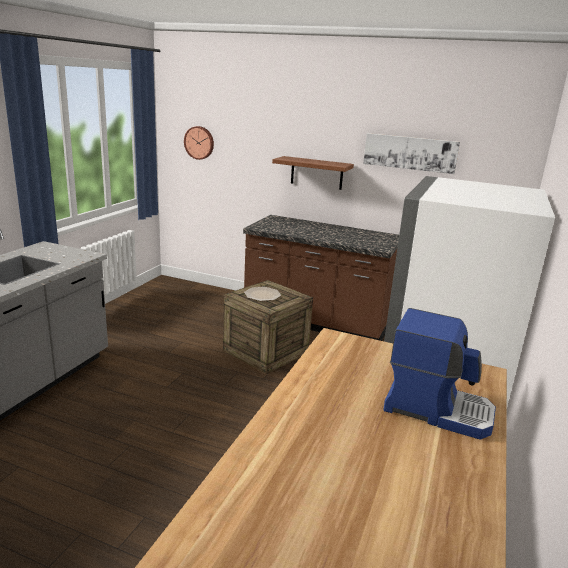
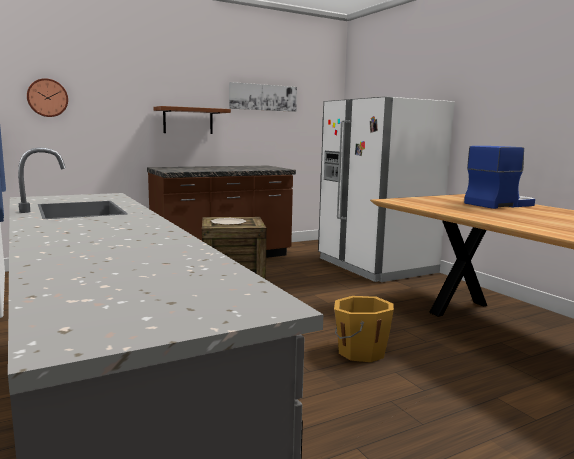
camera: 50 degrees left, 10 degrees down
(172, 479) = (360, 351): none -> orange bucket

